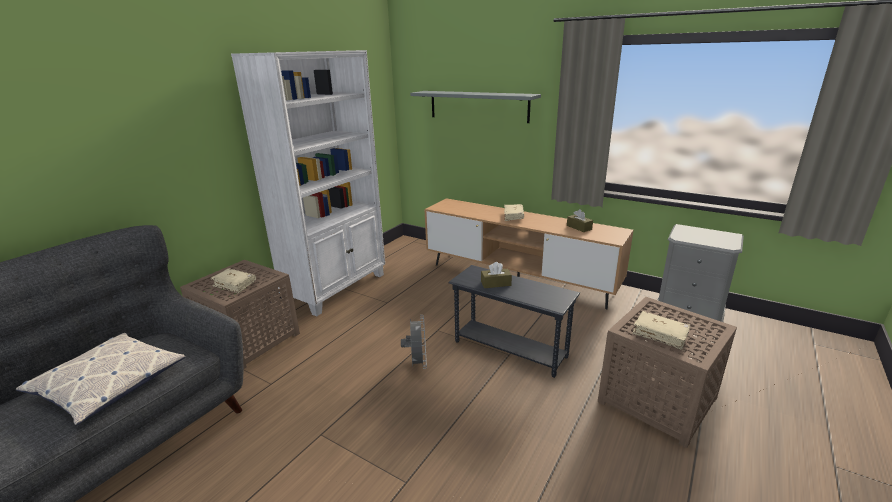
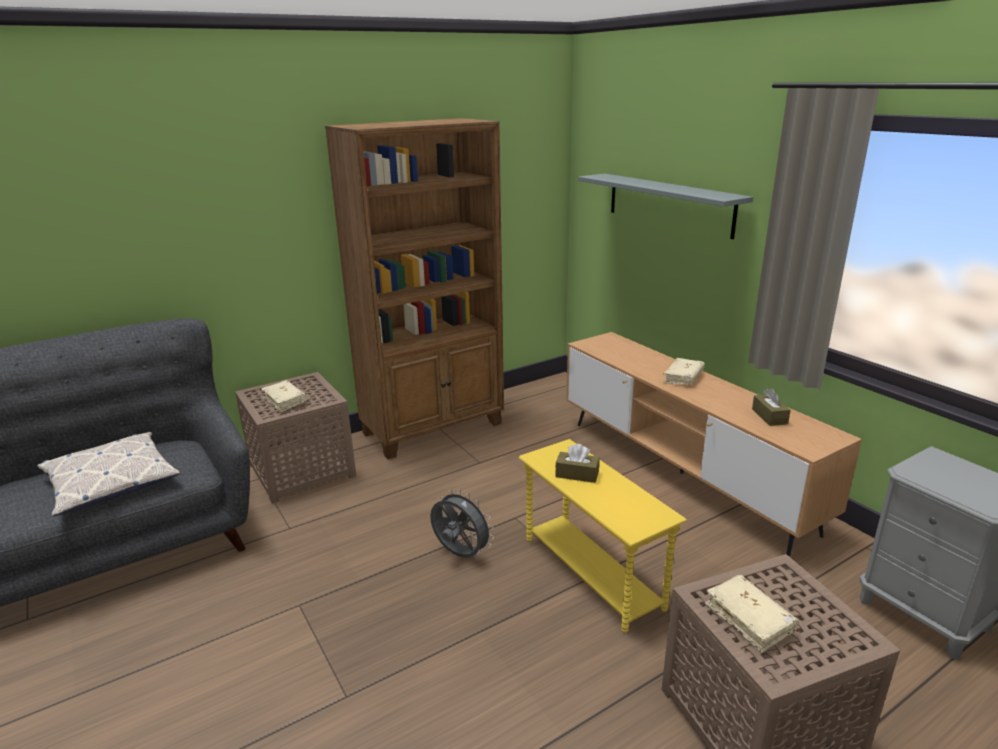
camera: 25 degrees right, 0 degrees up
(337, 288) = (434, 428): white bookcase -> brown bookcase
(417, 363) = (460, 554): grey fan -> grey fan turned 75 degrees counterclockwise
(510, 349) = (592, 572): grey side table -> yellow side table

